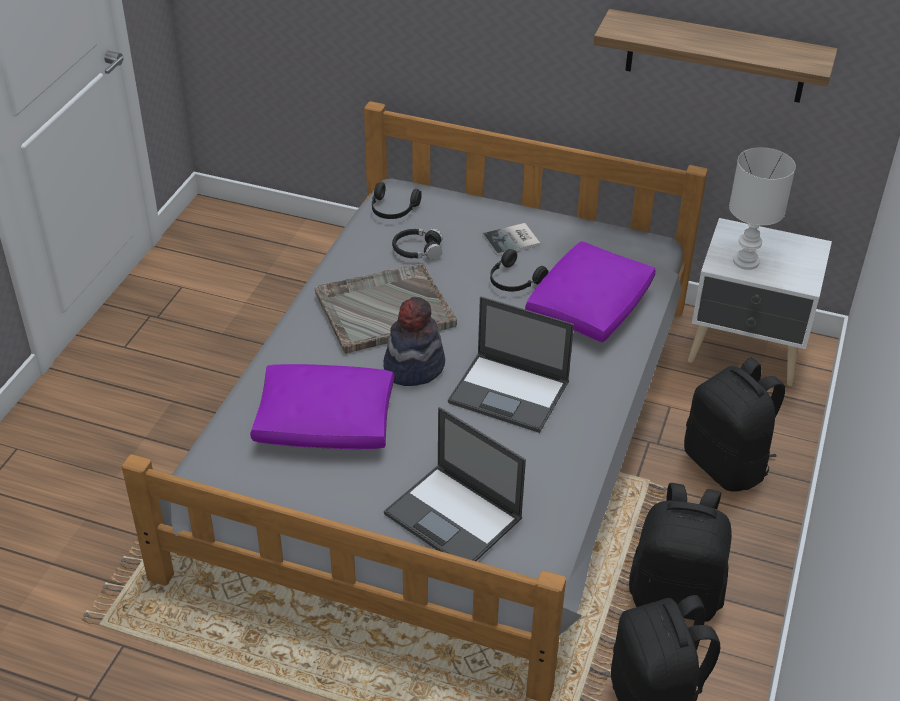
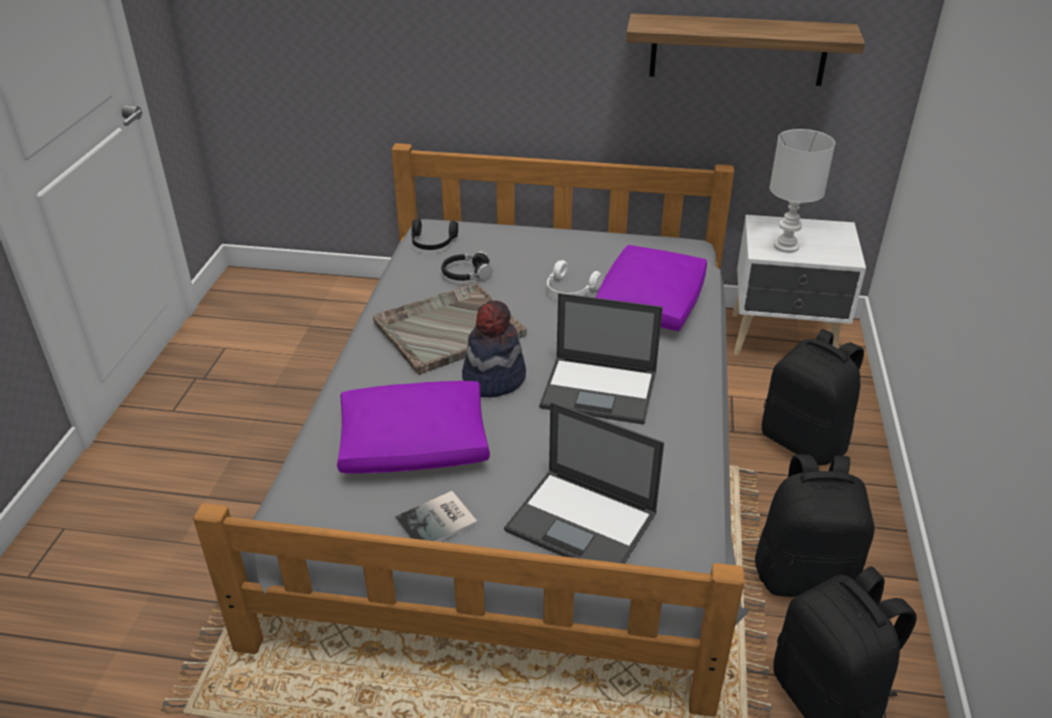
camera: 10 degrees left, 5 degrees down
(513, 241) = (557, 256): book -> book (439, 522)
(513, 281) = (569, 290): black headphones -> white headphones

